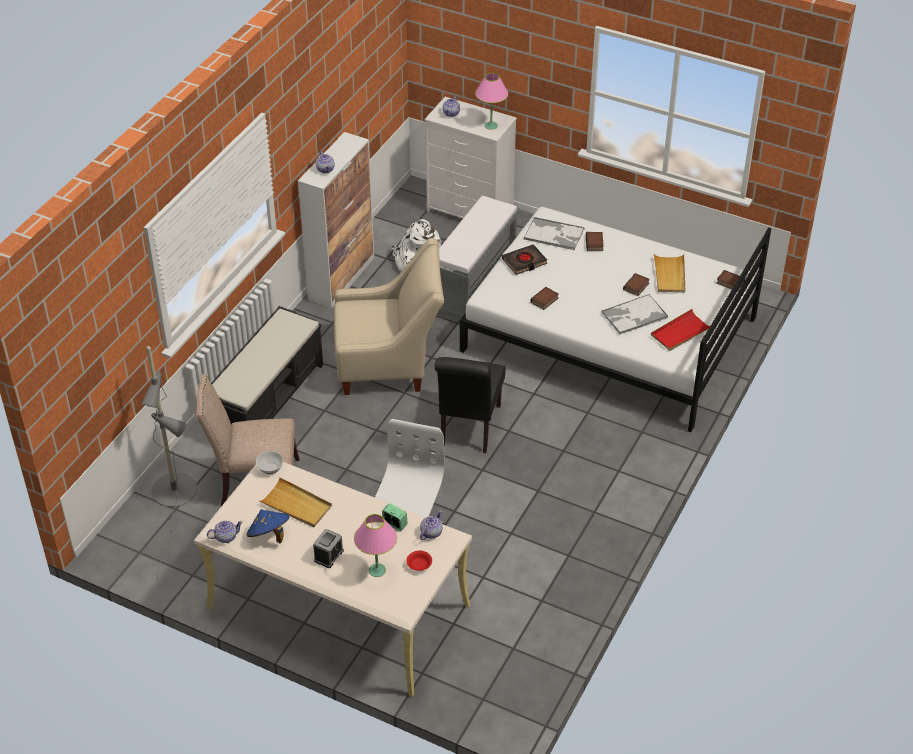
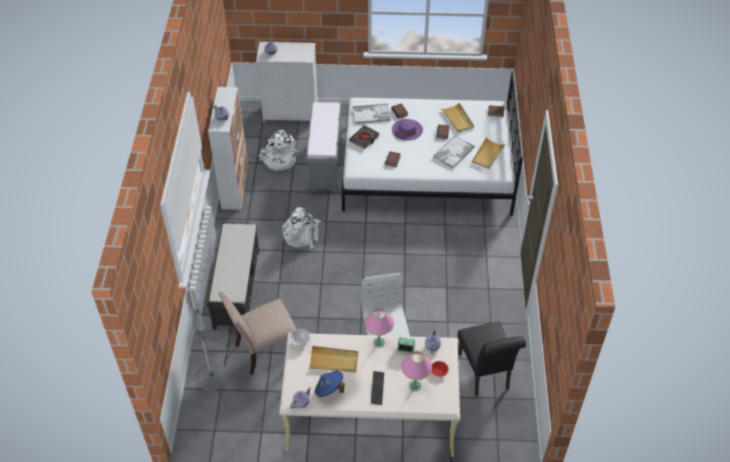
camera: 25 degrees left, 5 degrees up
(328, 555) = (377, 388): alarm clock -> keyboard
(390, 363) = (302, 234): beige armchair -> white backpack
(468, 429) = (379, 262): black chair -> black chair (485, 374)
(491, 125) = (302, 53): pink table lamp -> pink table lamp (379, 342)
(590, 268) = (407, 129): none -> purple hat
(680, 332) = (487, 154): red tray -> beige tray

